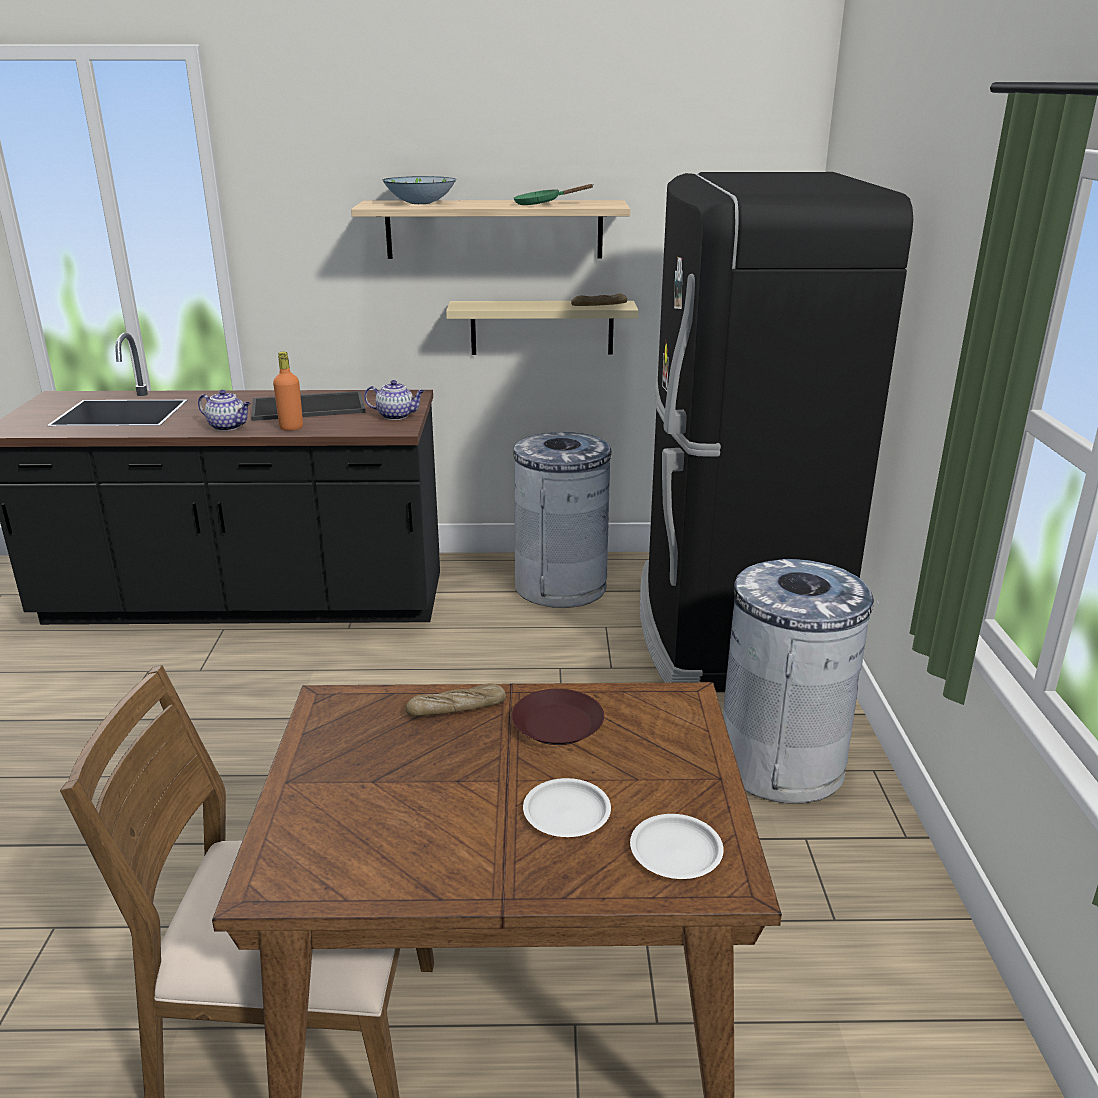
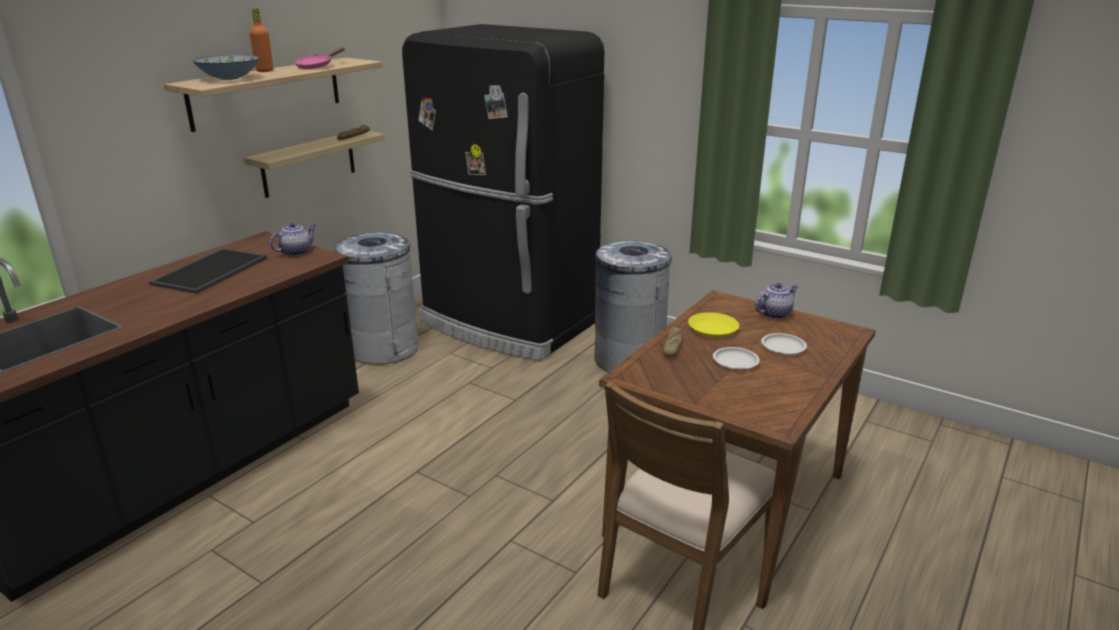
camera: 55 degrees left, 0 degrees up
(228, 427) = (192, 303): teapot -> teapot (774, 313)
(291, 428) = (245, 284): orange bottle -> orange bottle (265, 71)
(542, 204) = (317, 66): green frying pan -> pink frying pan
(556, 725) = (712, 329): brown plate -> yellow plate
(675, 852) = (827, 335): white plate -> white plate (735, 361)

